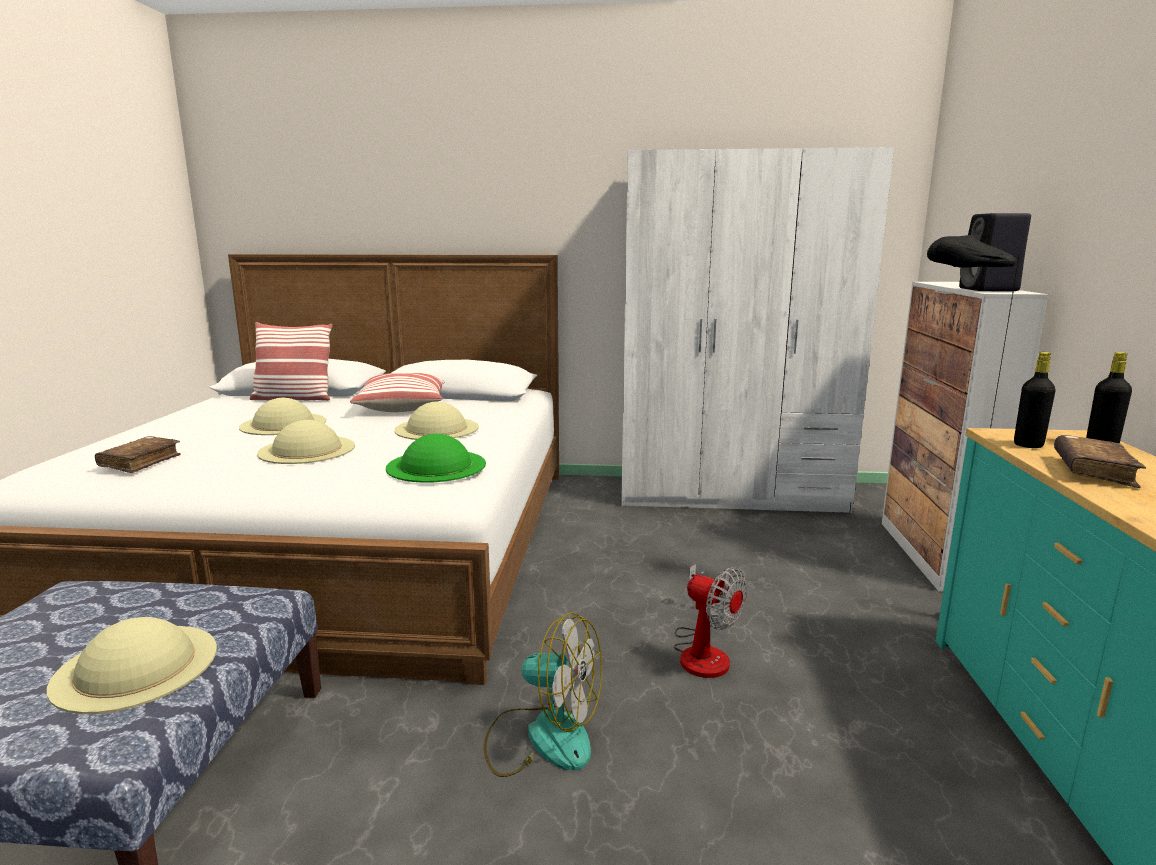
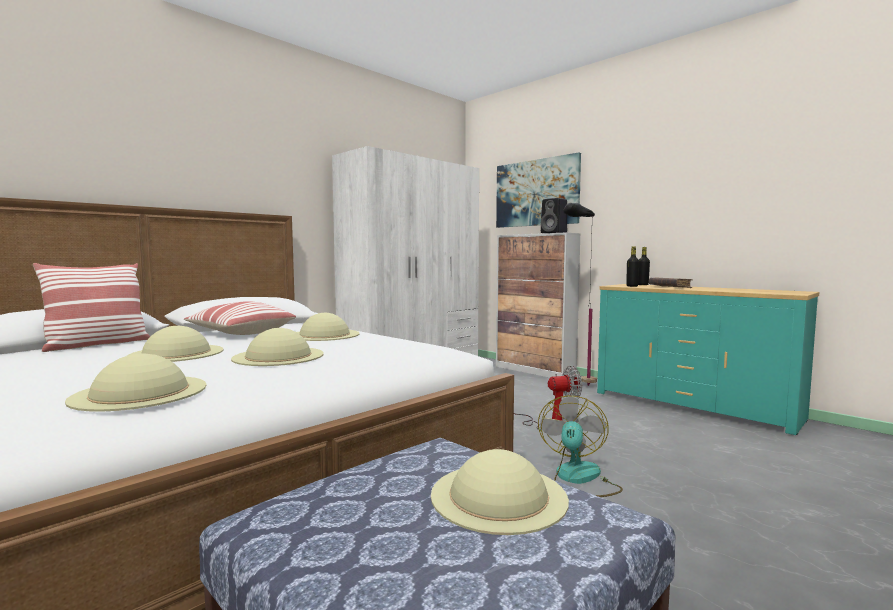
camera: 50 degrees left, 10 degrees down
(140, 462) = (140, 392): brown book -> beige hat
(436, 465) = (405, 344): green hat -> none
(543, 737) = (578, 479): fan -> fan turned 45 degrees counterclockwise
(1008, 193) = (536, 193): none -> picture

